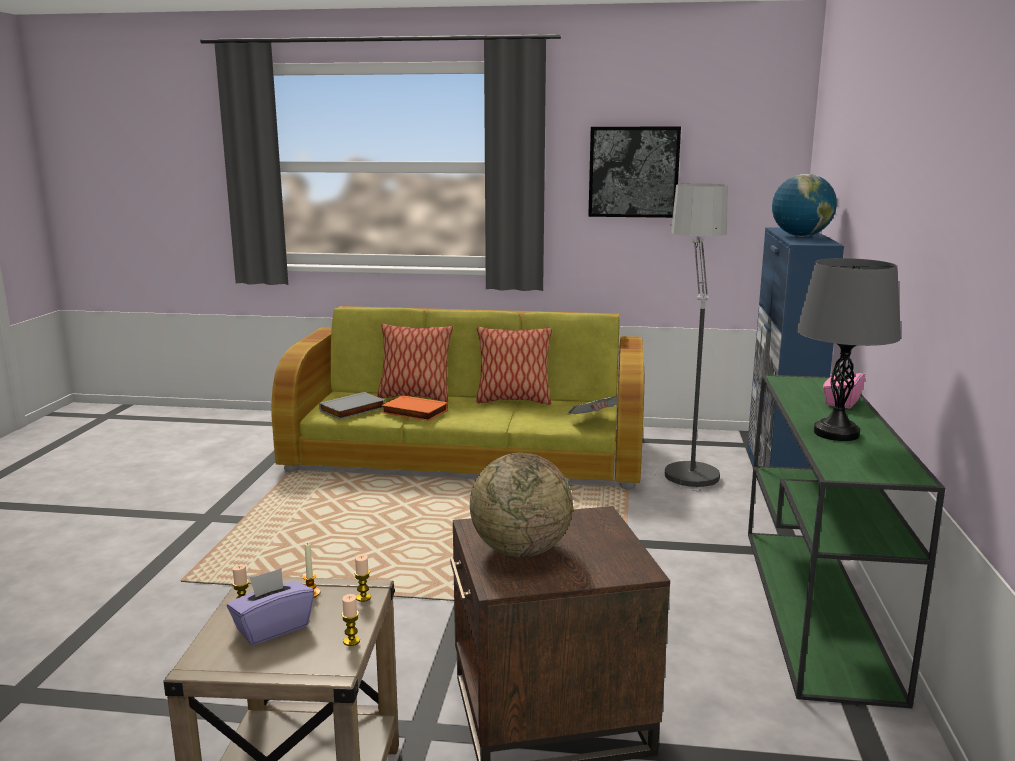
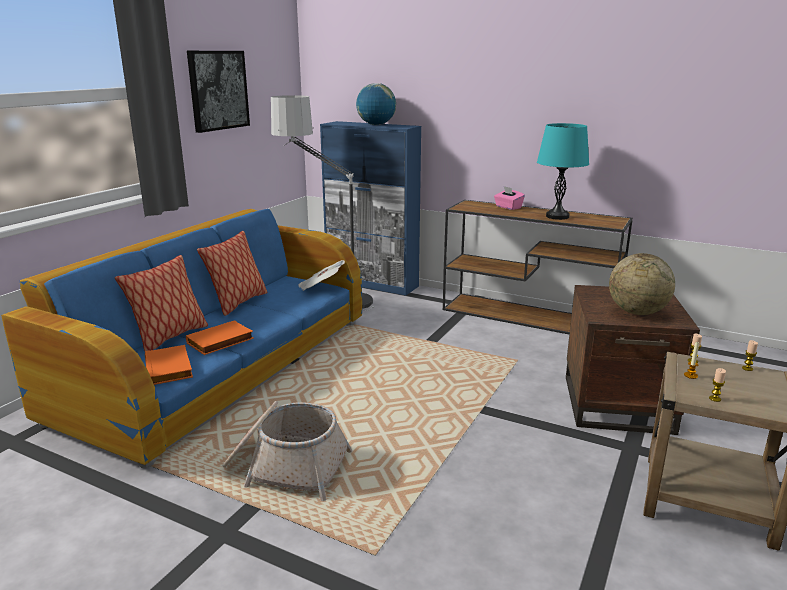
camera: 70 degrees left, 5 degrees up
(272, 628) = (738, 390): purple tissue box -> none
(304, 519) = (286, 466): none -> basket
(353, 410) = (170, 368): grey book -> orange book
(468, 454) = (221, 366): green sofa -> blue sofa
(816, 608) = (529, 316): green console table -> brown console table
(836, 433) = (557, 216): grey table lamp -> turquoise table lamp

